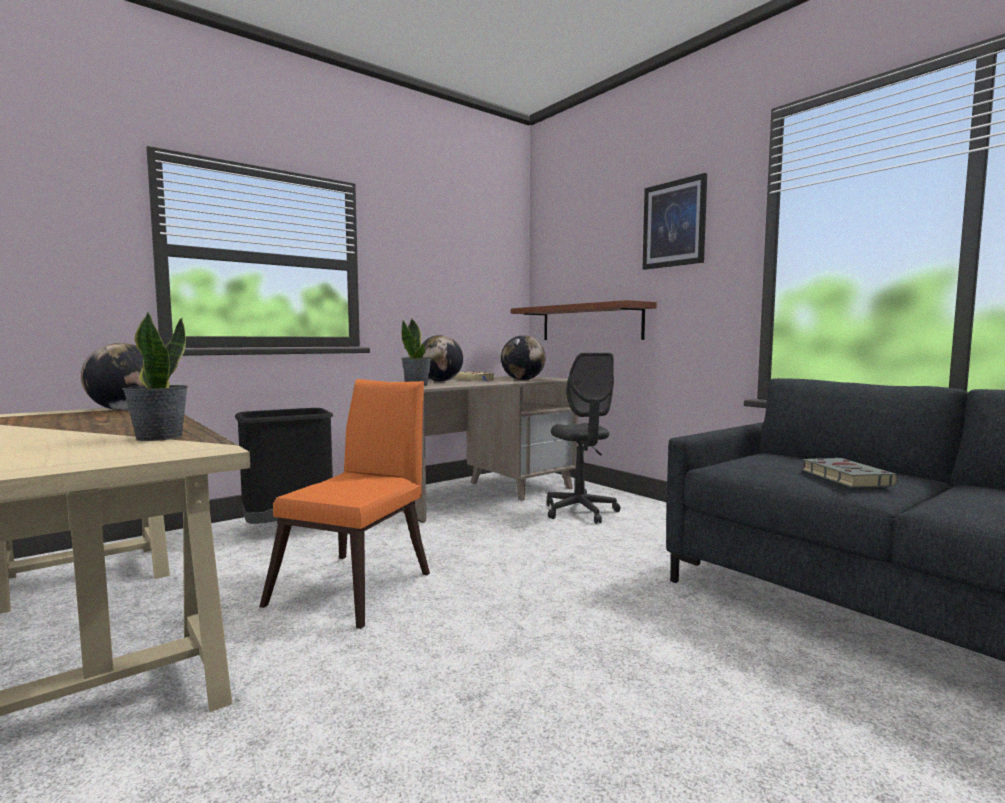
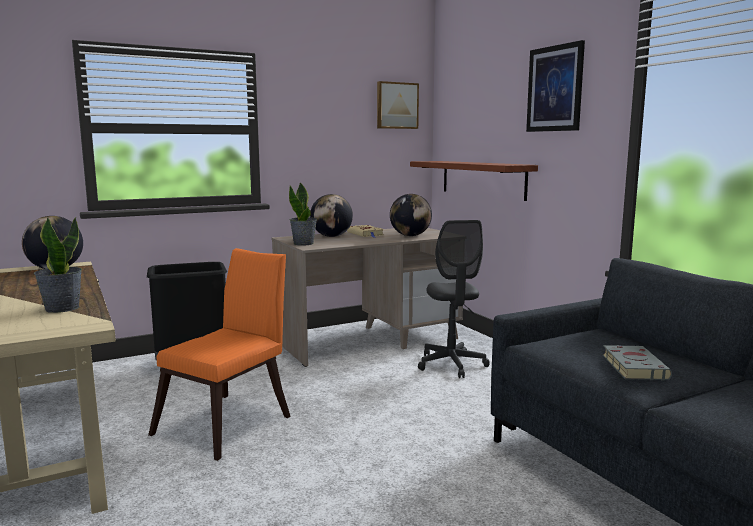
camera: 10 degrees right, 5 degrees up
(495, 251) = (396, 105): none -> picture

